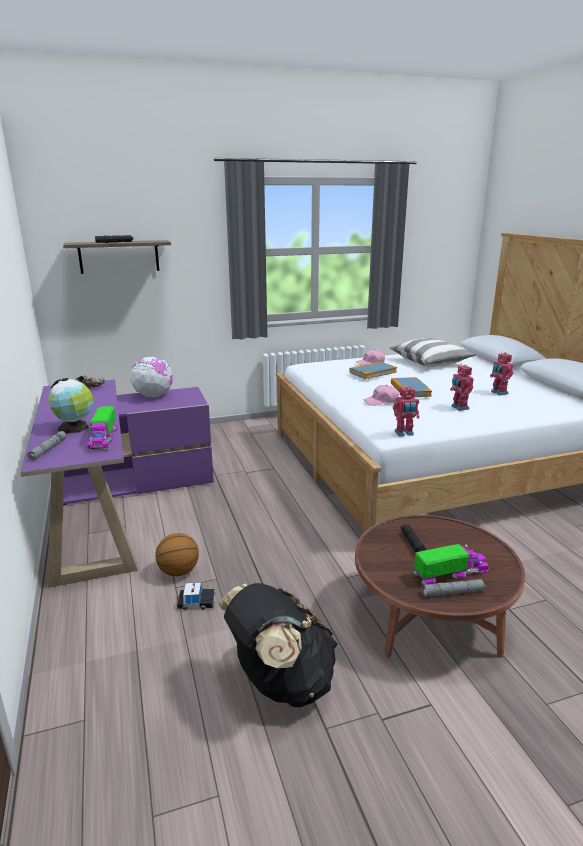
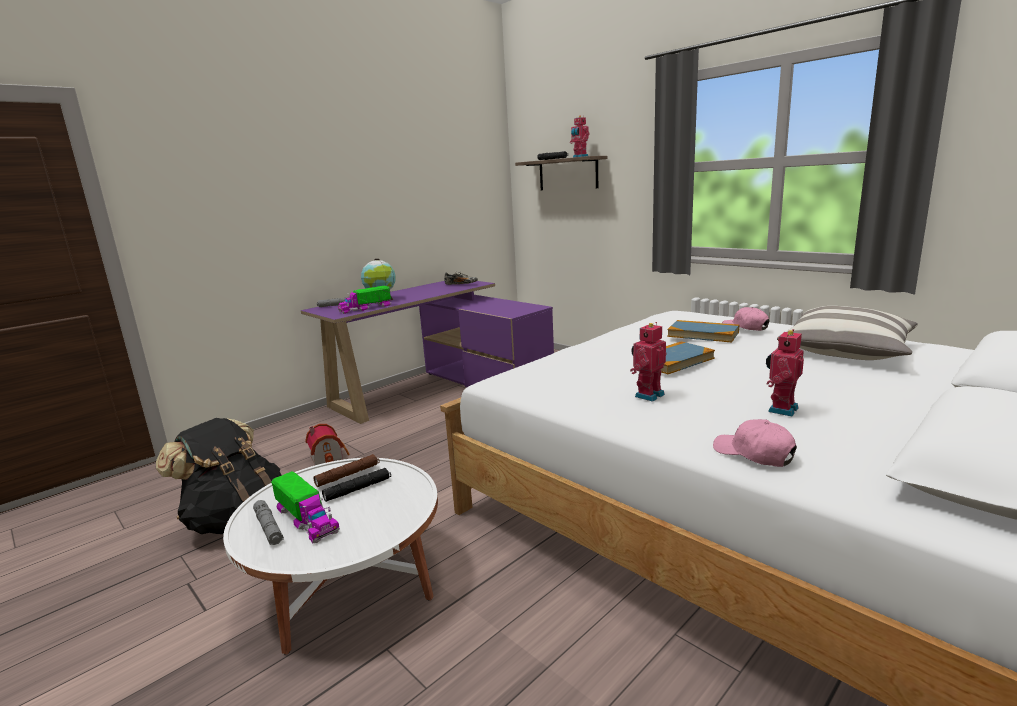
camera: 65 degrees right, 5 degrees down
(153, 396) = (507, 304): globe -> none
(178, 571) = (366, 437): basketball -> none
(196, 602) = (328, 456): toy car -> toy house
(381, 401) = (602, 358): pink cap -> pink cap (753, 454)
(389, 547) = (348, 475): none -> brown flashlight
(404, 433) = (507, 386): toy robot -> toy robot (579, 157)
(430, 616) = (348, 582): brown coffee table -> white coffee table

